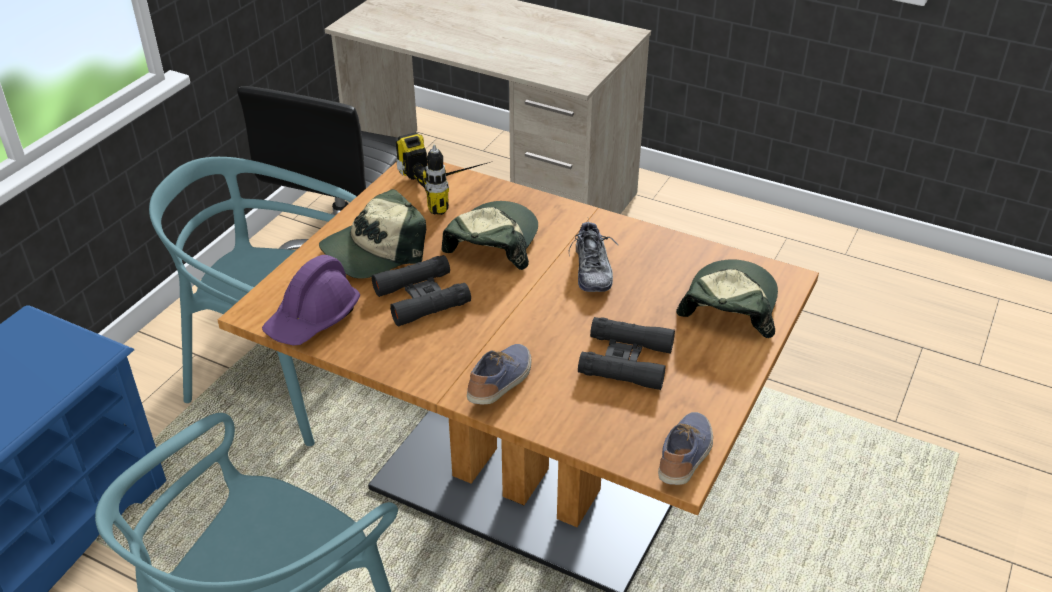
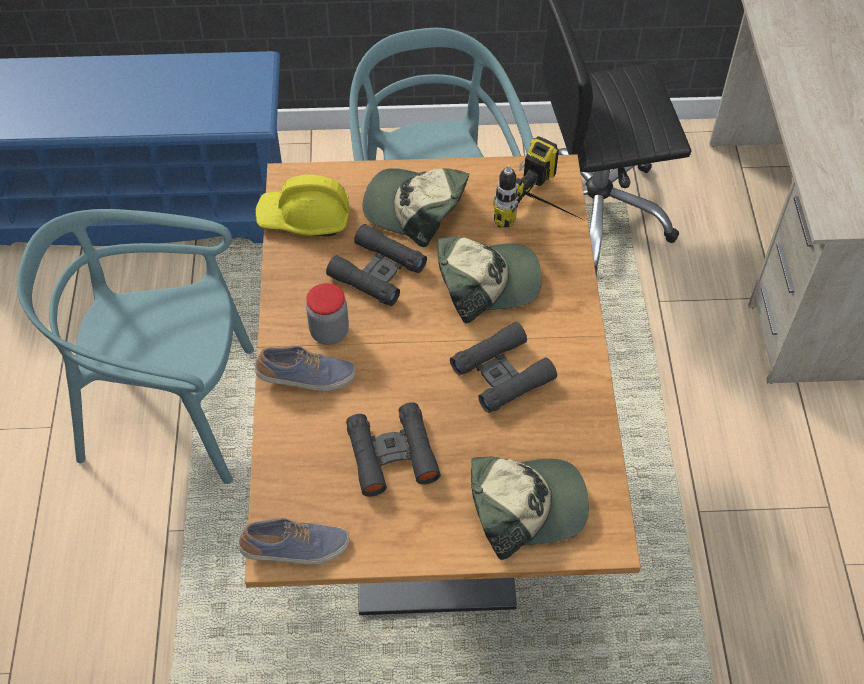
camera: 60 degrees right, 15 degrees up
(313, 319) = (305, 218): purple hard hat -> yellow hard hat
(462, 350) = (329, 332): none -> jar
(592, 270) = (502, 373): shoe -> black binoculars

